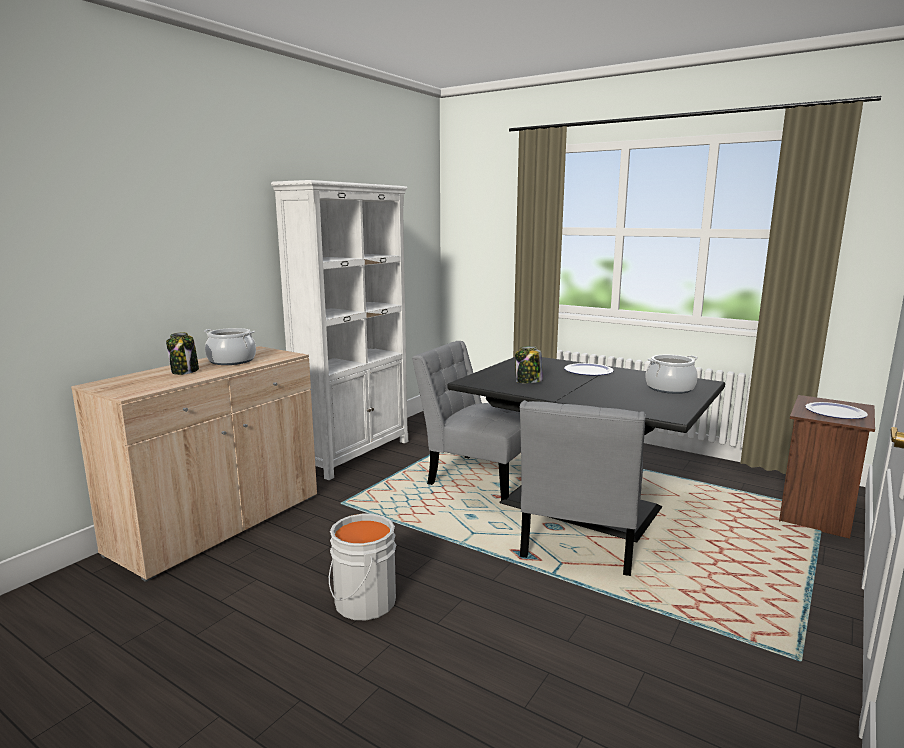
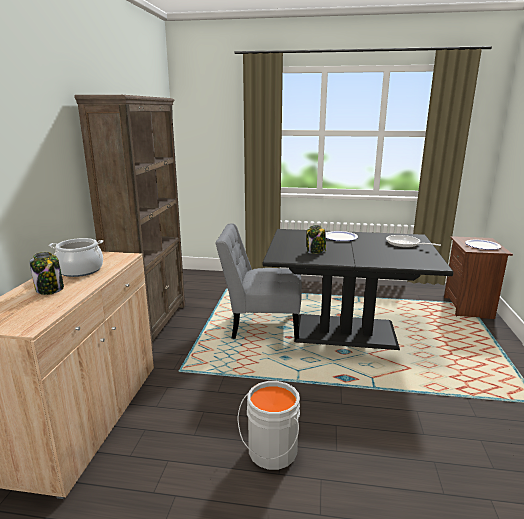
camera: 25 degrees left, 5 degrees up
(355, 454) = (152, 325): white bookcase -> brown bookcase
(578, 544) = (368, 360): grey chair -> none
(670, 388) = (405, 244): cooking pot -> frying pan

